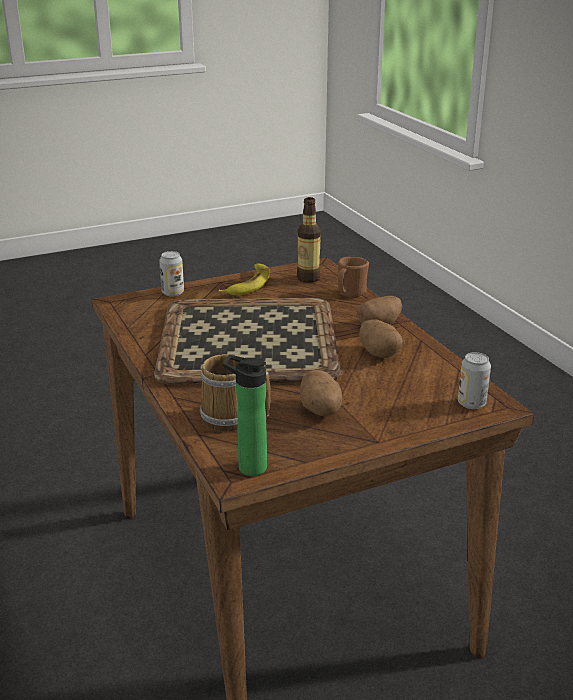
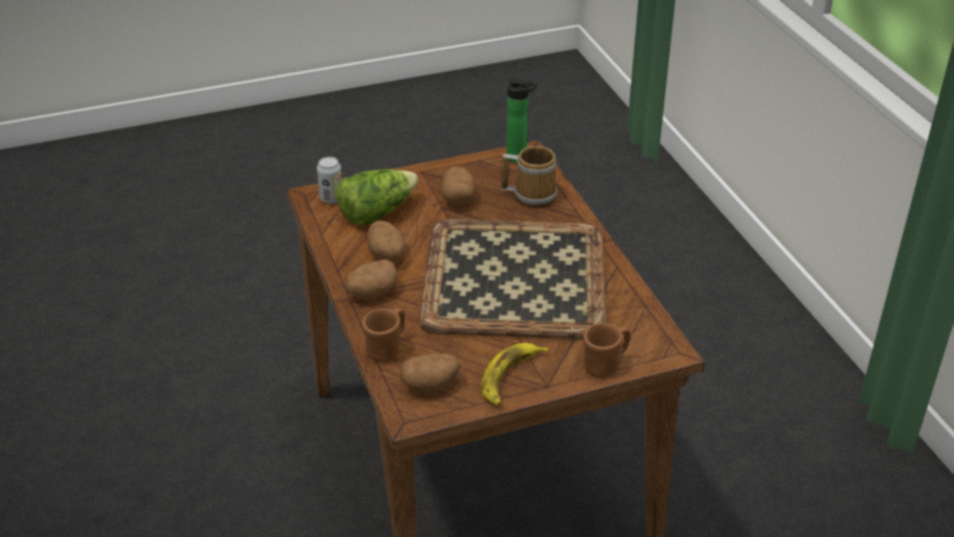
camera: 175 degrees left, 10 degrees up
(173, 293) = (605, 365): can -> brown mug
(308, 278) = (430, 385): bottle -> potato
(410, 391) = (376, 212): none -> lettuce

